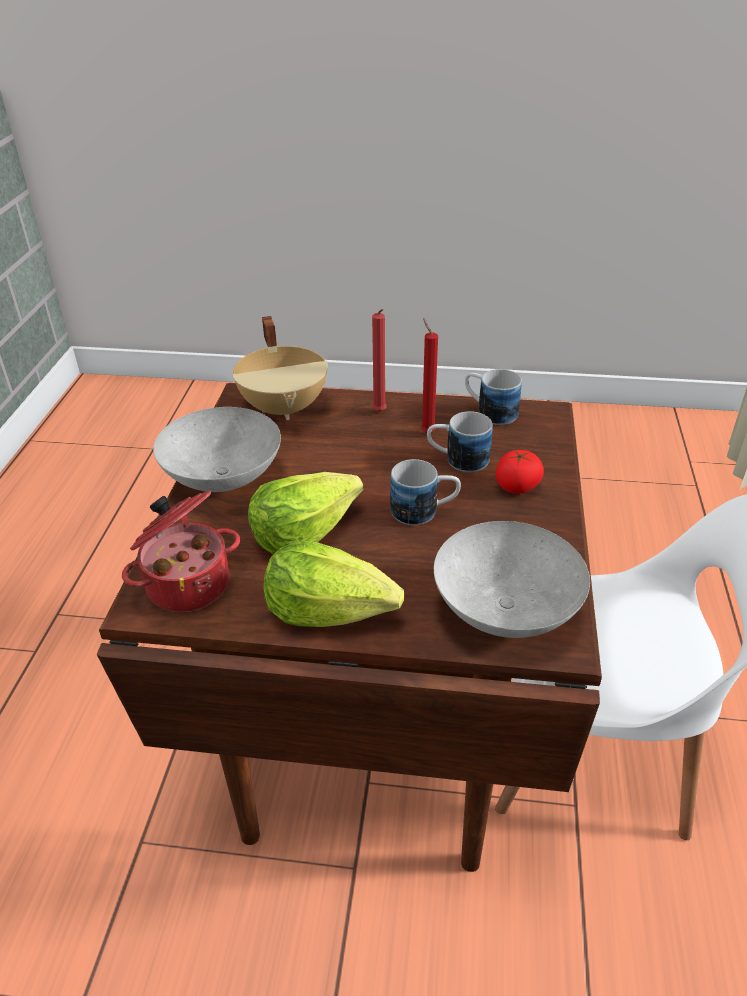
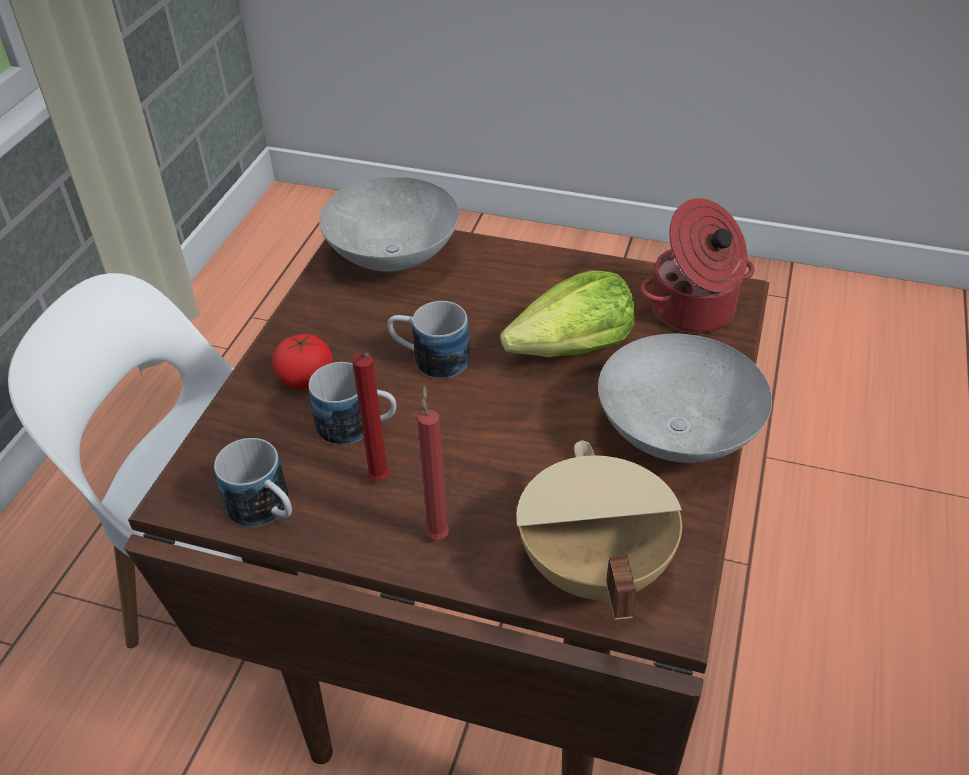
camera: 170 degrees left, 5 degrees up
(329, 610) = (553, 273): lettuce -> none

